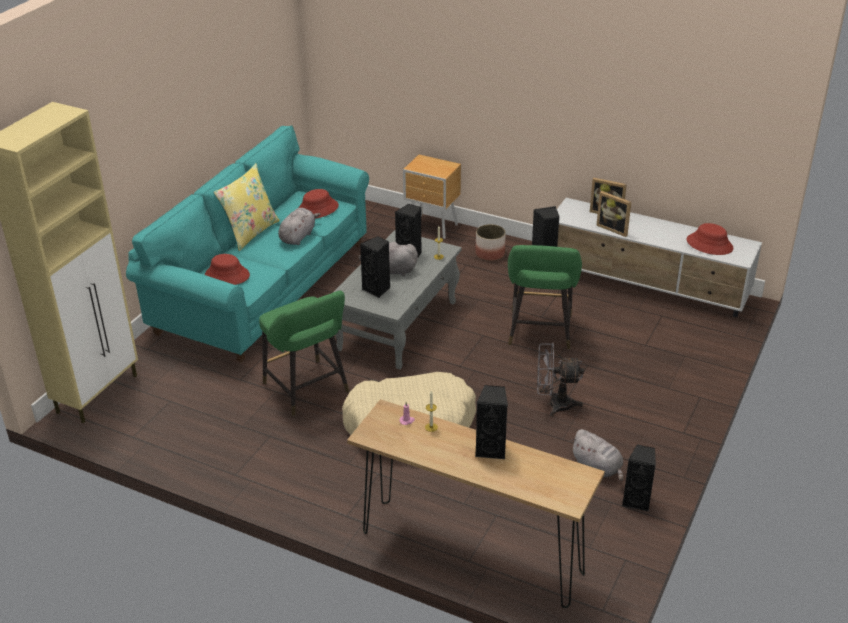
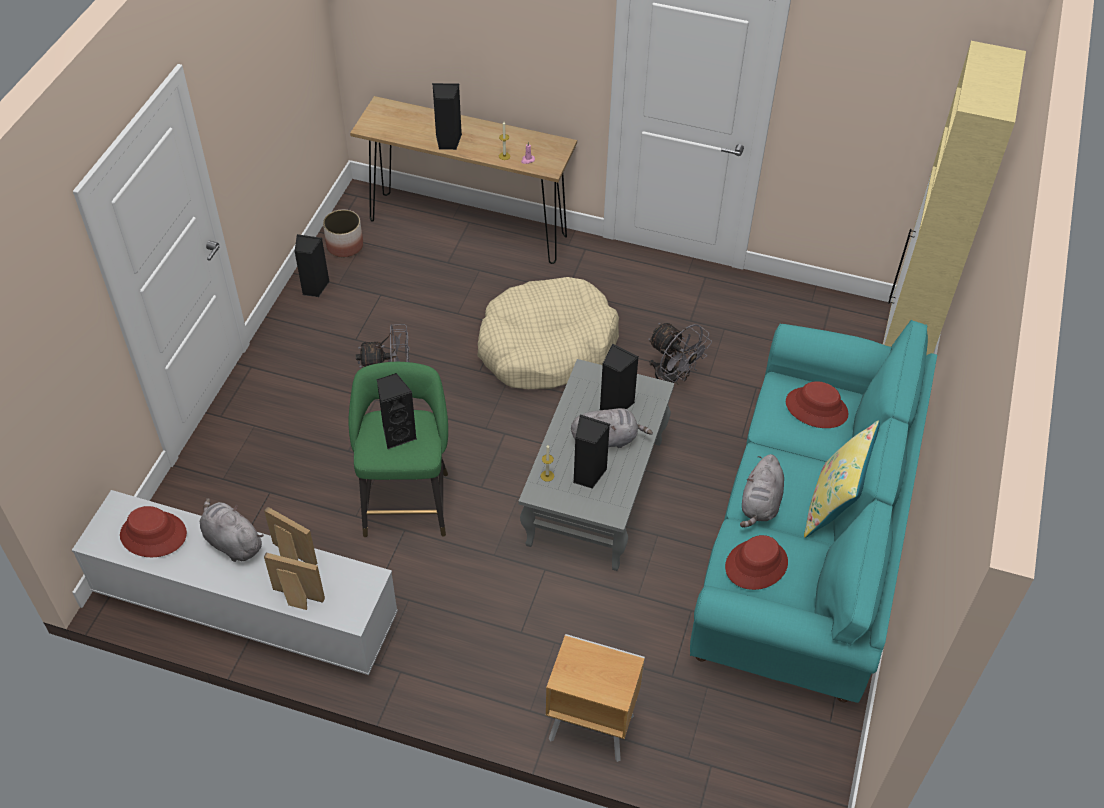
camera: 170 degrees right, 15 degrees up
(308, 390) = (672, 380): green stool -> grey fan
(490, 254) = (486, 663): planter -> planter (345, 245)
(598, 467) = (348, 318): grey plush toy -> grey plush toy (232, 542)

